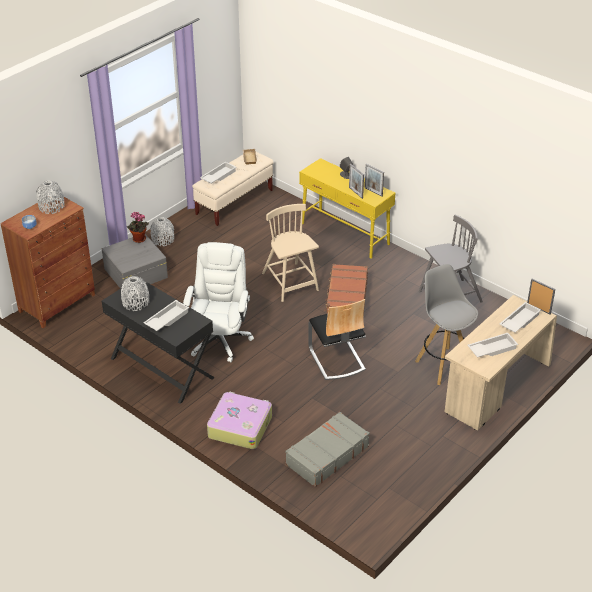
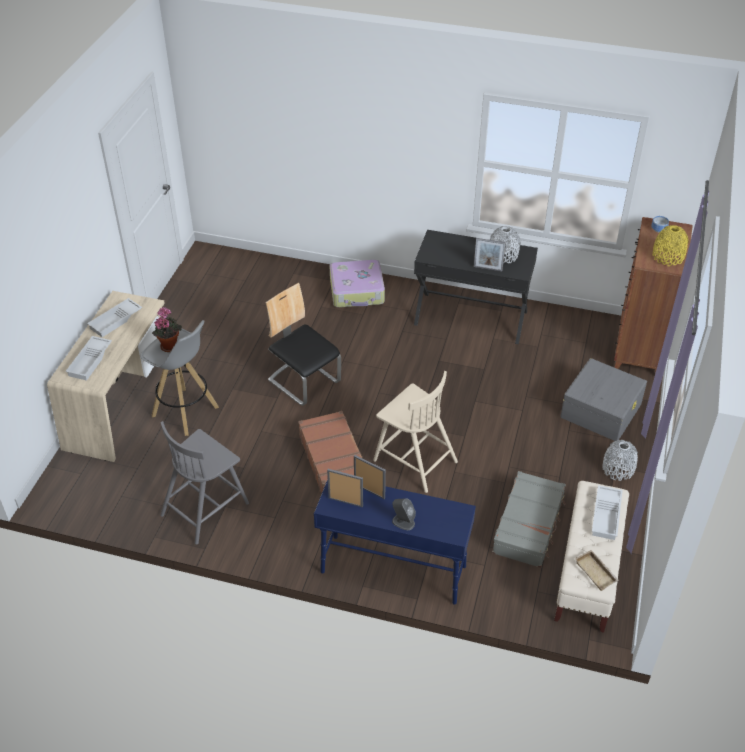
camera: 155 degrees right, 5 degrees up
(51, 206) = (667, 257): grey vase -> yellow vase
(138, 240) = (617, 404): potted plant -> potted plant (169, 345)
(166, 319) = (458, 249): white tray -> none
(220, 339) = (439, 363): white office chair -> none
(326, 455) = (265, 292): grey suitcase -> grey suitcase (529, 525)
(344, 234) = (393, 568): yellow console table -> blue console table
(538, 308) = (69, 383): picture frame -> picture frame (488, 268)

